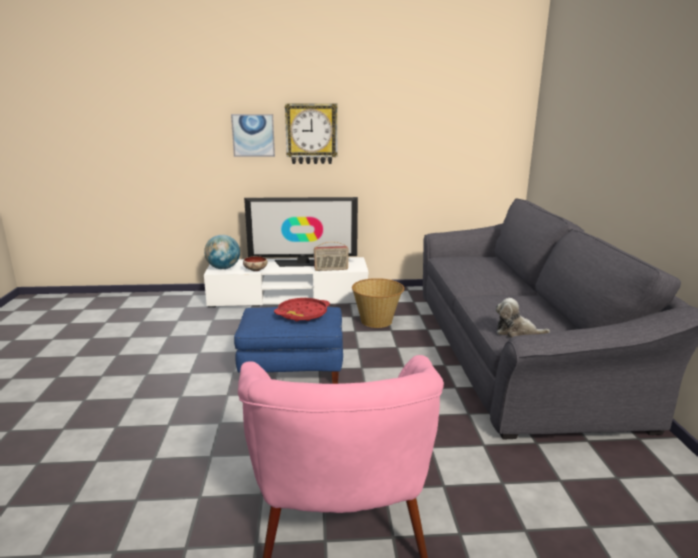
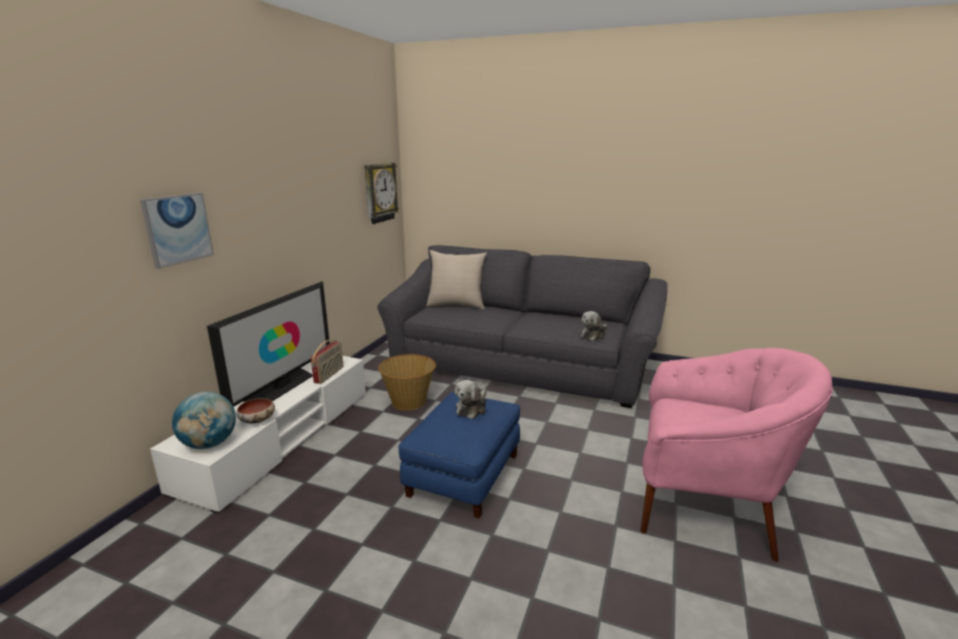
camera: 65 degrees left, 0 degrees up
(302, 313) = (472, 408): red tray -> plush toy
(311, 134) = (247, 214): wall clock -> wall clock (379, 193)
(494, 263) = (456, 305): none -> beige pillow

